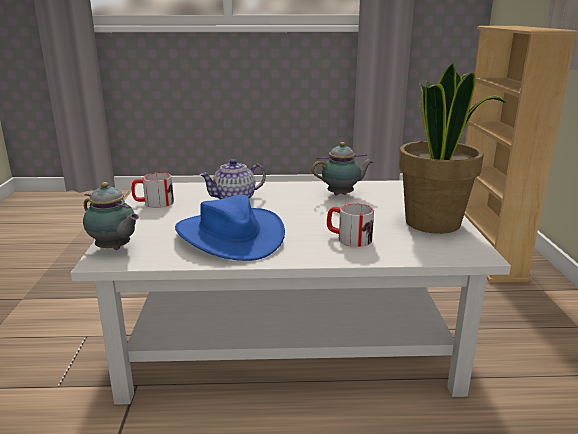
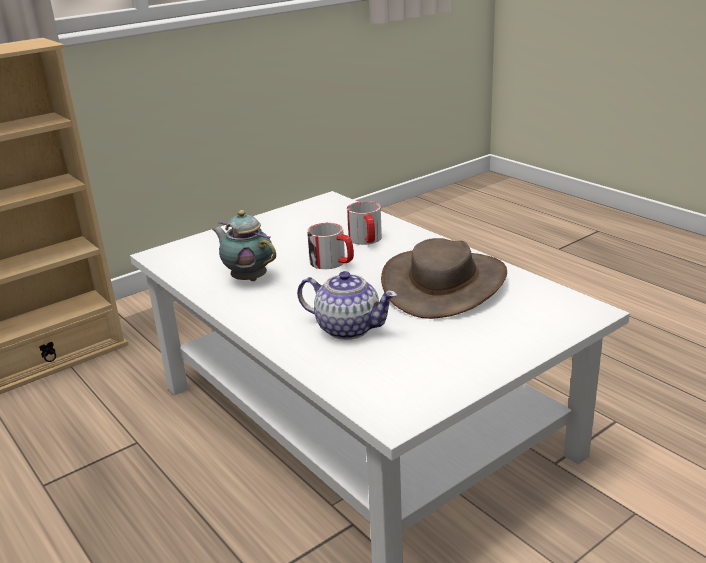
camera: 125 degrees left, 5 degrees up
(114, 249) = (566, 318): teapot -> none
(153, 203) = (442, 373): mug -> mug (333, 263)
(229, 236) = (444, 284): blue hat -> brown hat
(434, 223) = (281, 223): potted plant -> none

